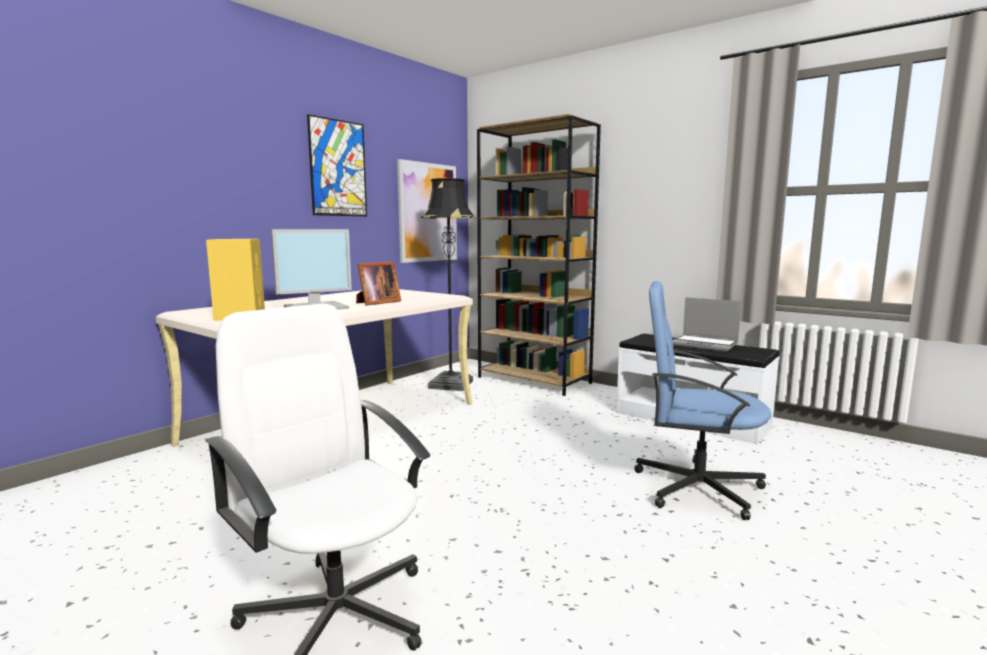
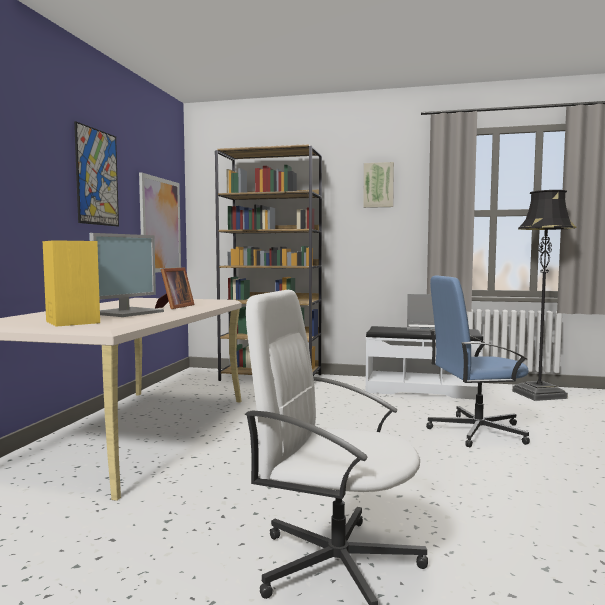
camera: 25 degrees left, 5 degrees down
(451, 384) = (201, 389): black floor lamp -> black floor lamp (539, 394)
(666, 158) = (378, 185): none -> picture

